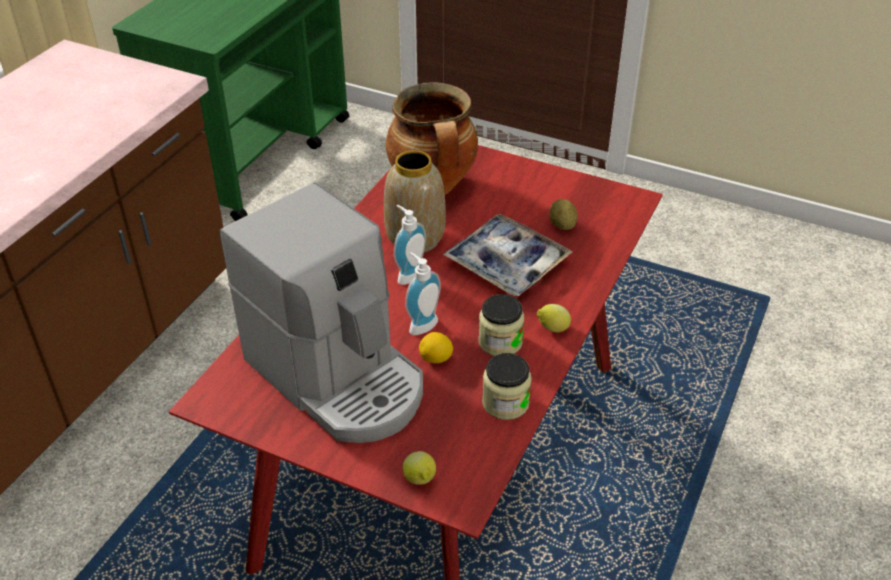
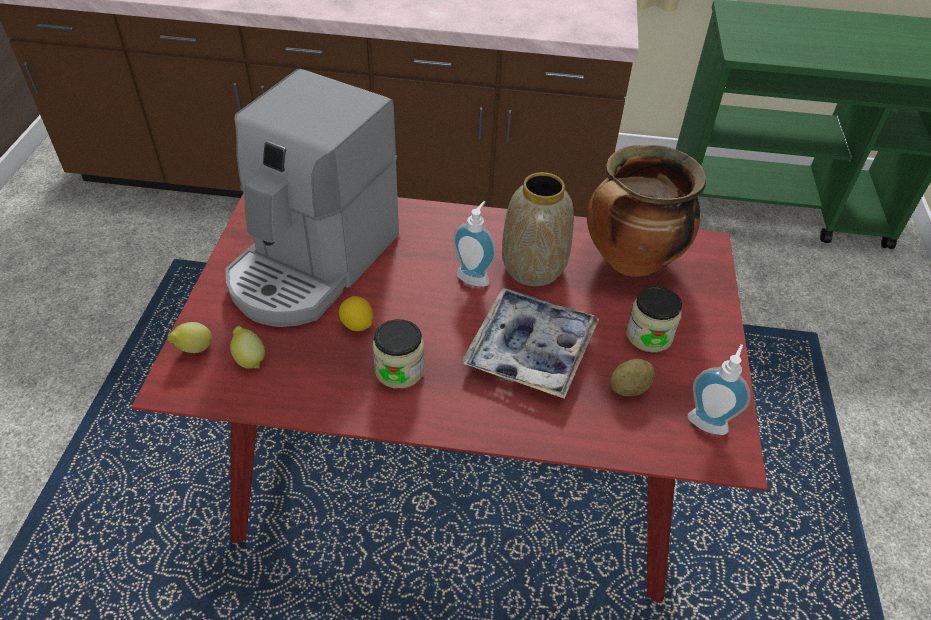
camera: 70 degrees right, 5 degrees up
(421, 324) = (404, 302): soap dispenser -> soap dispenser (709, 420)
(505, 403) = (309, 392): jar -> jar (649, 335)
(552, 329) = (435, 411): lemon -> lemon (249, 359)

